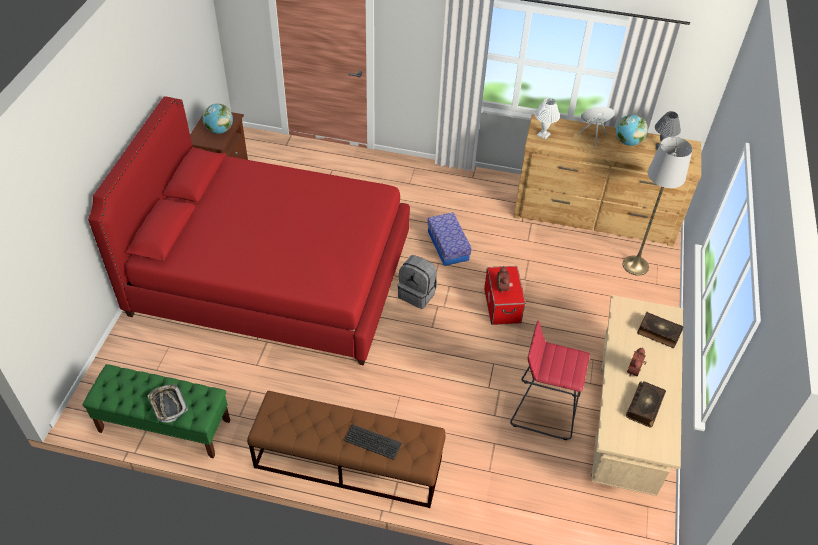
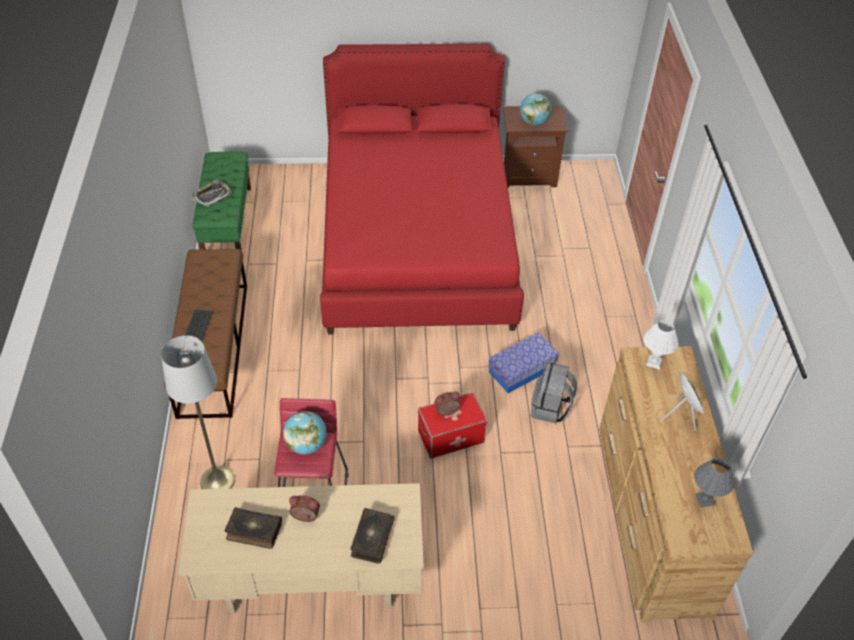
camera: 75 degrees right, 0 degrees up
(417, 294) = (437, 357): grey backpack -> grey backpack (550, 408)
(627, 142) = (694, 457): globe -> globe (306, 445)
(635, 265) = (579, 575): grey floor lamp -> grey floor lamp (217, 480)

